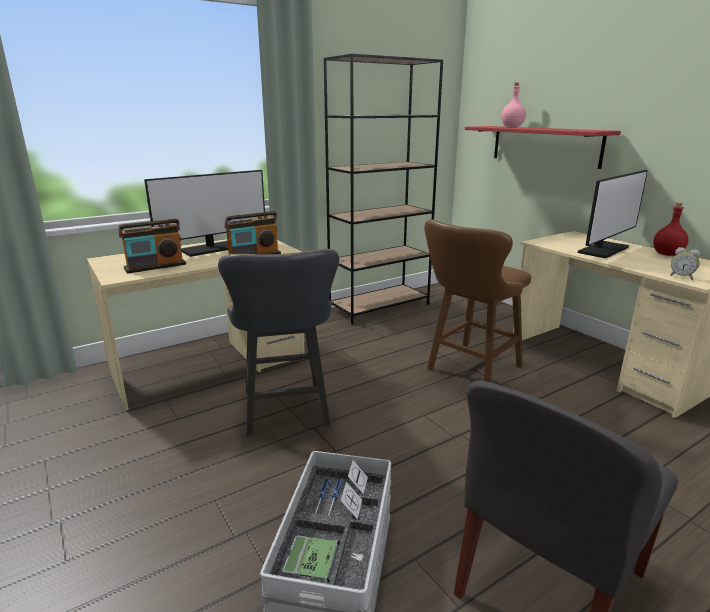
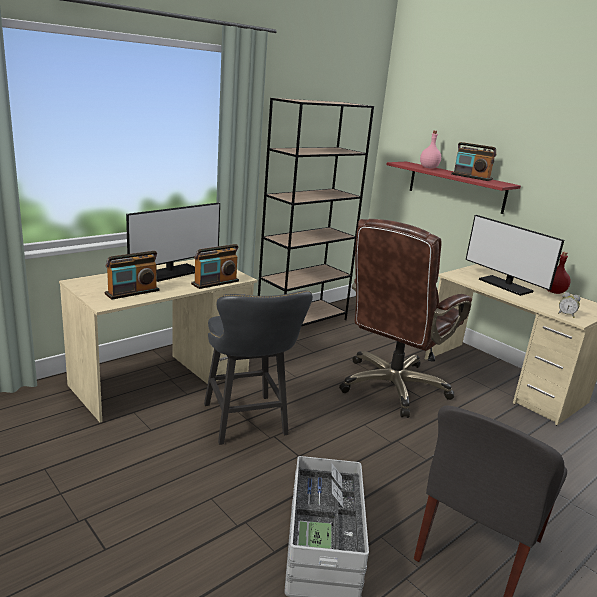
camera: 10 degrees left, 0 degrees up
(468, 372) = (393, 386): brown stool -> brown office chair
(560, 129) = (471, 177): none -> radio
(603, 250) = (505, 285): monitor -> monitor turned 105 degrees clockwise

